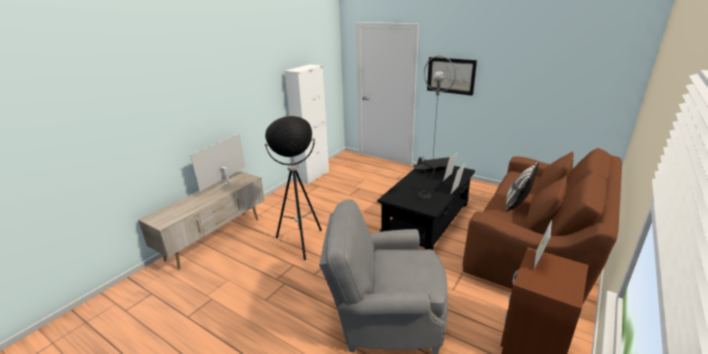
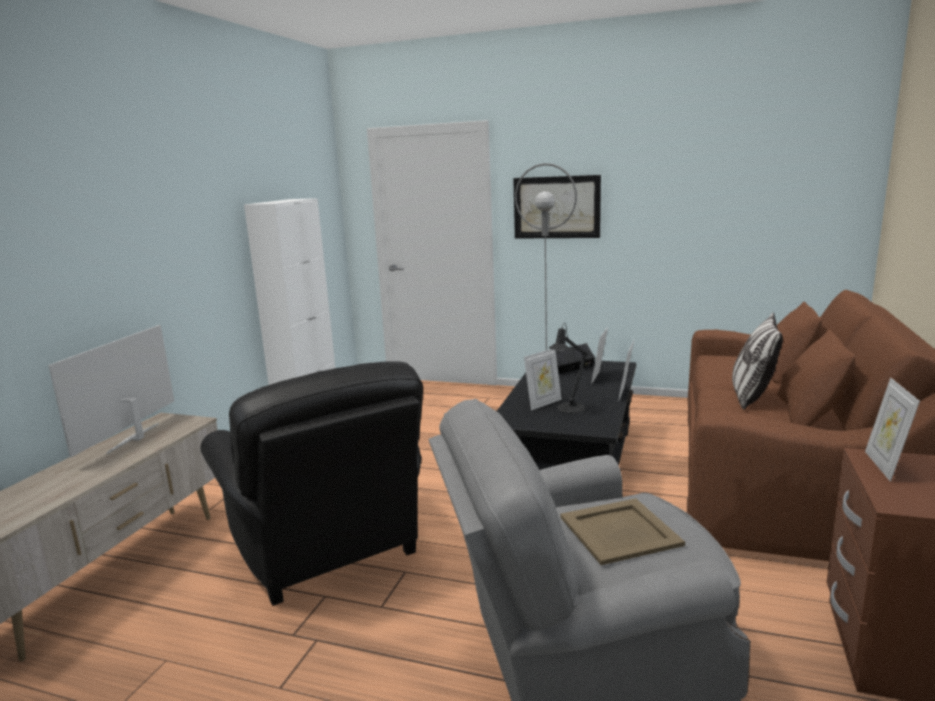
camera: 15 degrees left, 10 degrees down
(301, 243) = (326, 548): floor lamp -> black armchair
(403, 267) = (618, 530): none -> beige tray
(412, 190) = (543, 403): none -> picture frame

